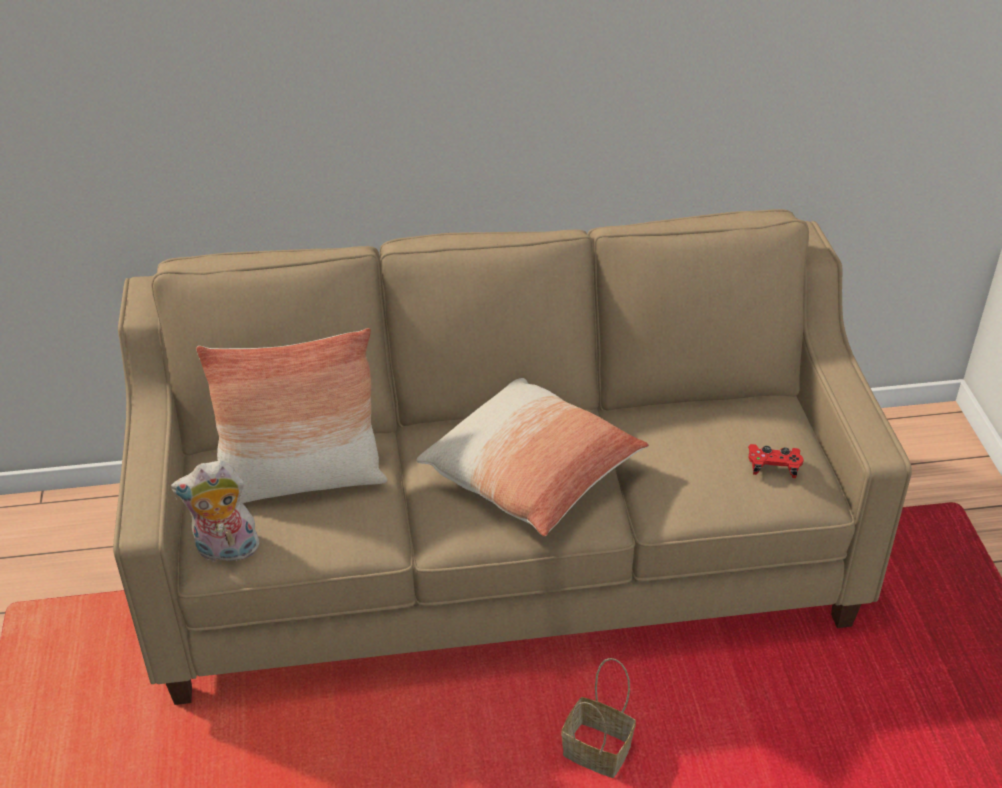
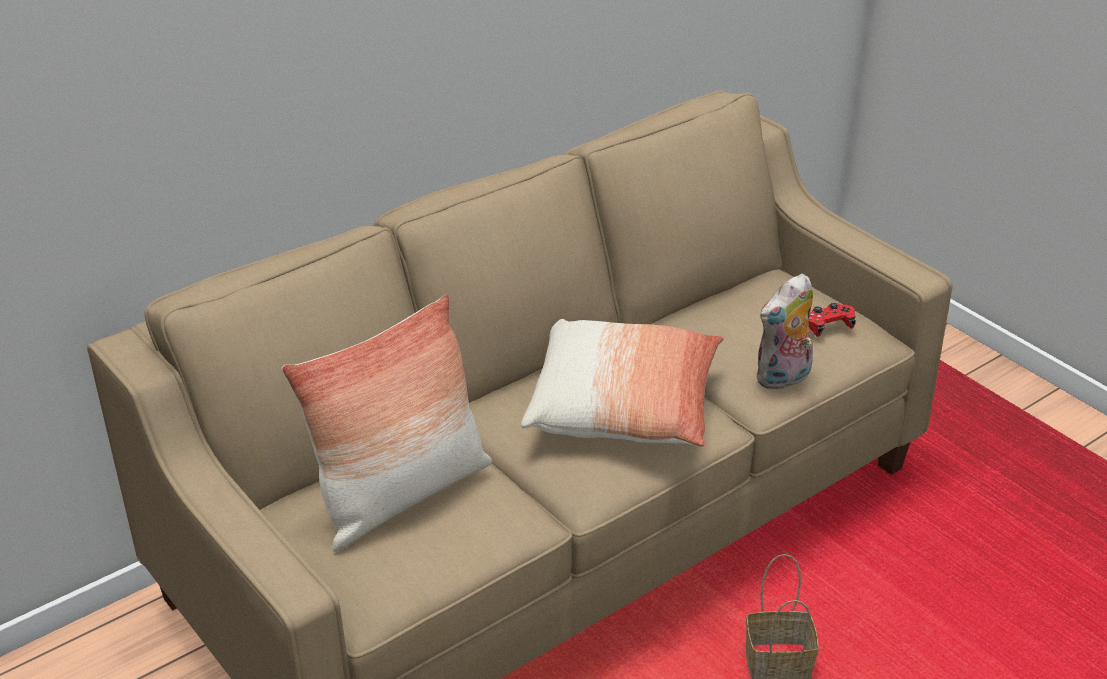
camera: 30 degrees left, 5 degrees down
(225, 551) = (380, 589): plush toy -> plush toy (783, 379)

